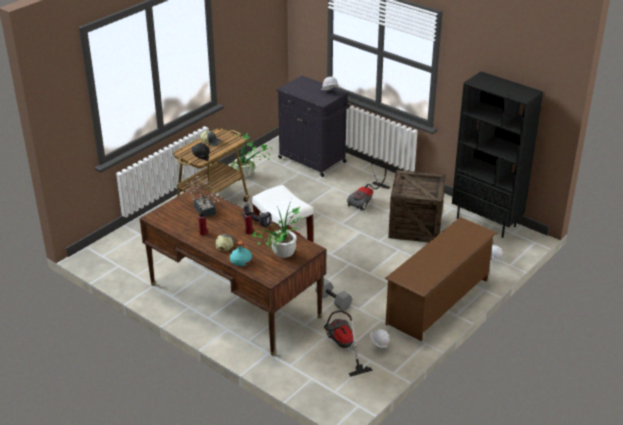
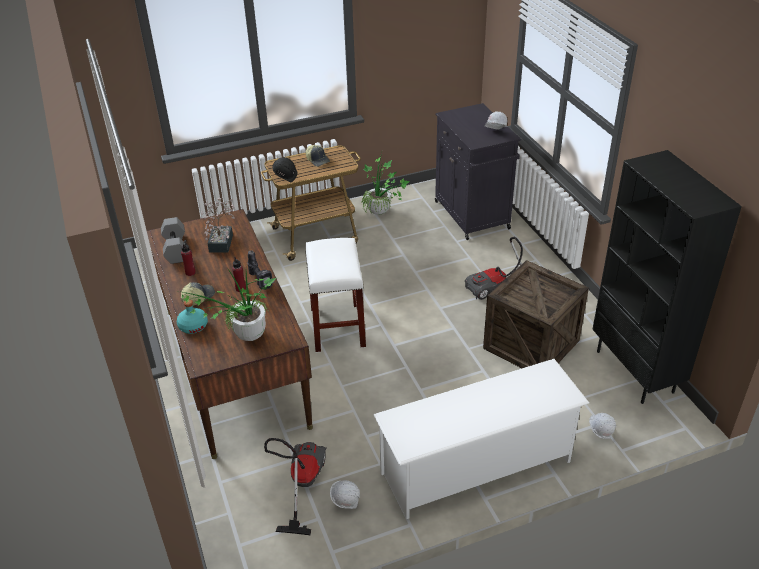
camera: 30 degrees right, 5 degrees up
(334, 300) = (345, 412): grey dumbbell -> grey dumbbell (176, 249)
(438, 301) = (476, 467): brown shoe rack -> white shoe rack

